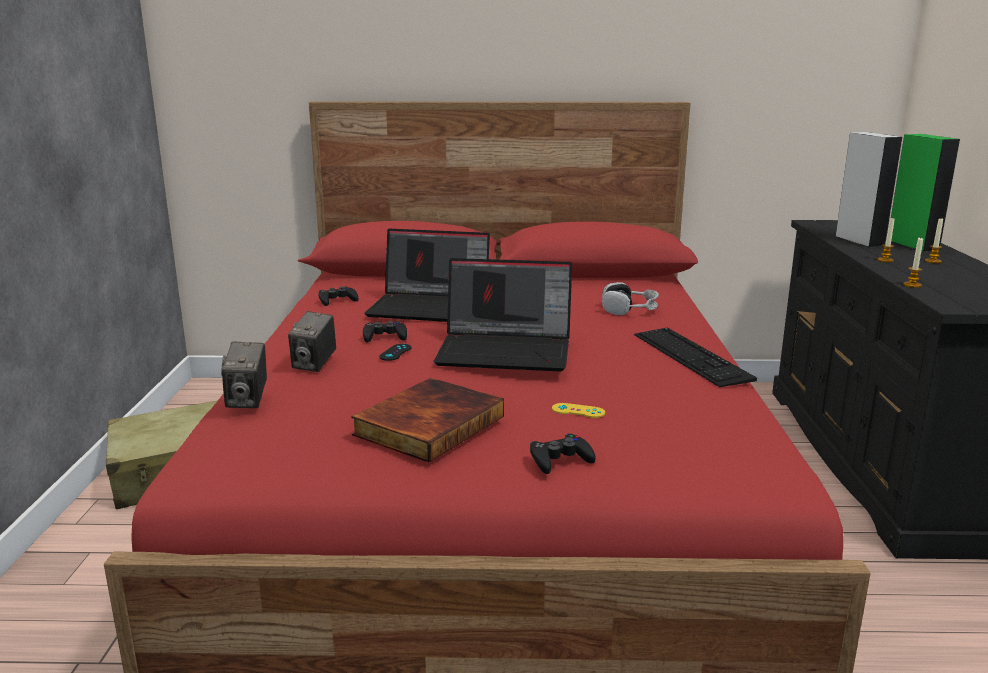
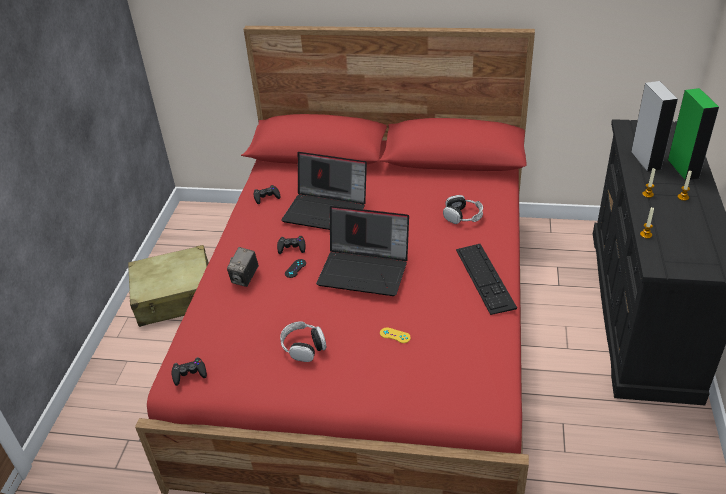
camera: 10 degrees right, 20 degrees up
(247, 400) = (204, 317): camera -> none
(428, 424) = (303, 347): book -> headphones
(560, 459) = (371, 383): black game controller -> black game controller (189, 374)

